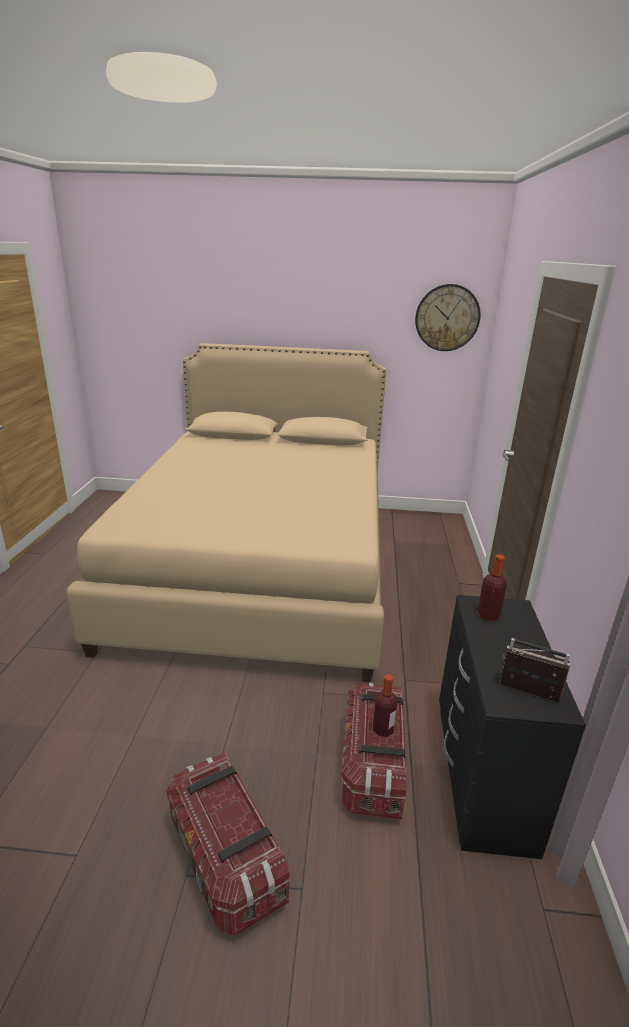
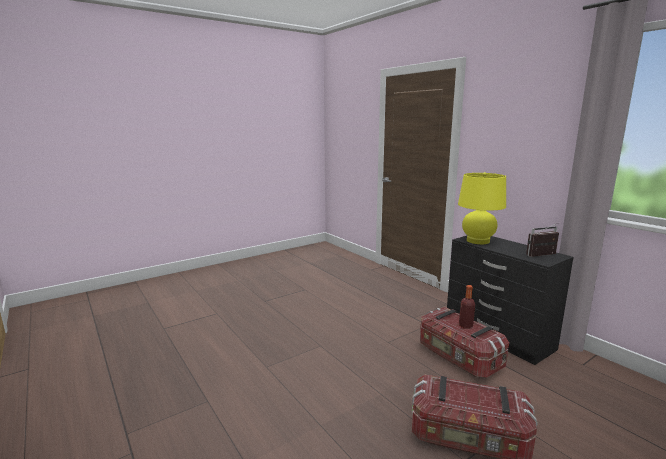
camera: 40 degrees left, 10 degrees down
(261, 566) = (250, 302): beige bed -> none
(447, 318) = (299, 114): wall clock -> none
(488, 615) = (478, 241): bottle -> yellow table lamp

